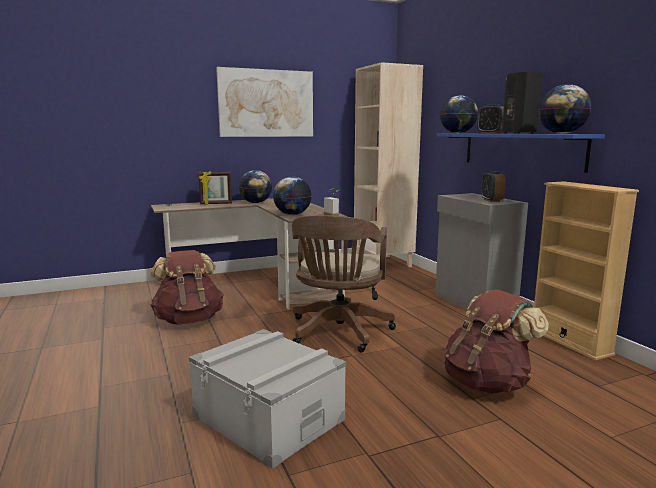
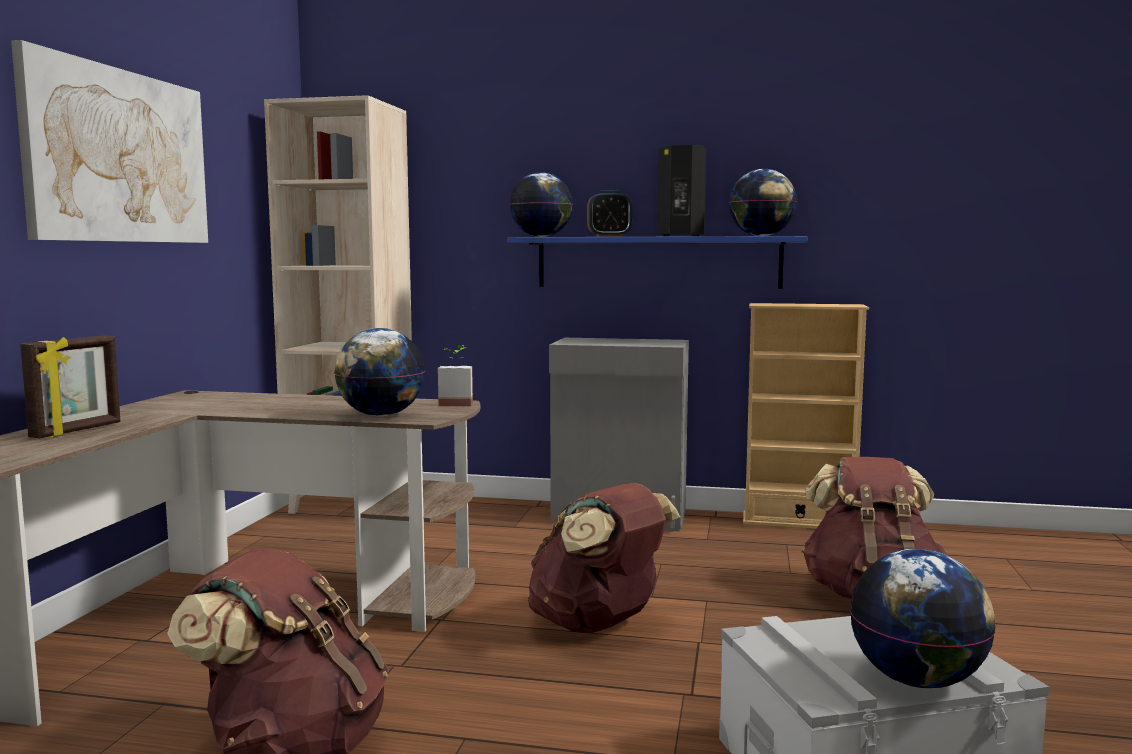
camera: 55 degrees left, 5 degrees down
(256, 203) = (169, 412): globe -> globe (917, 680)
(338, 332) = (598, 624): brown office chair -> brown backpack
(491, 200) = (647, 342): alarm clock -> none

